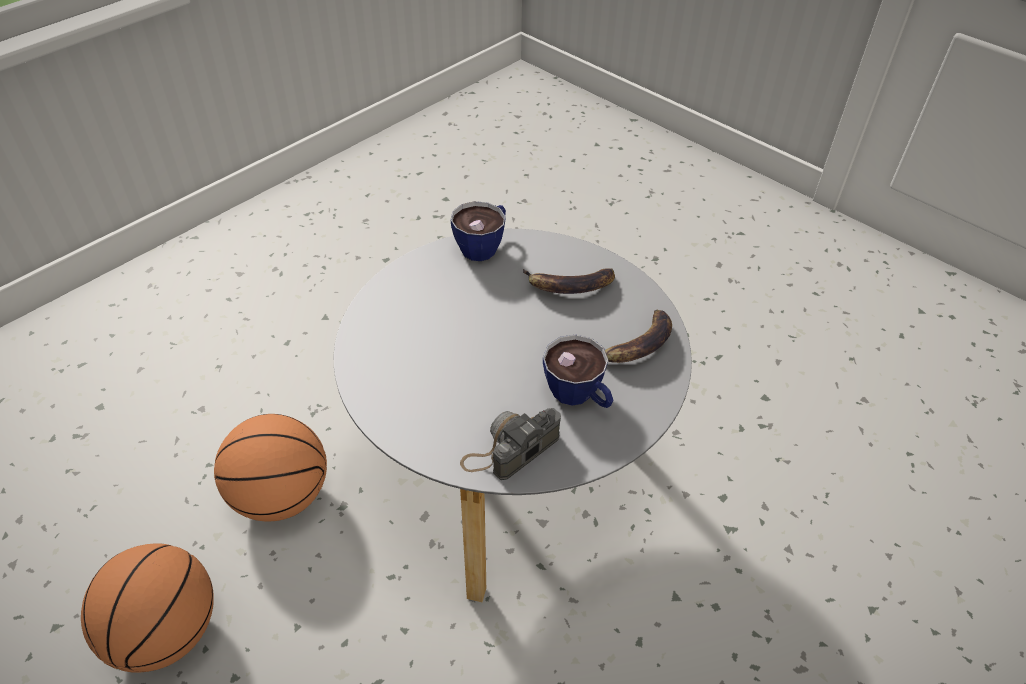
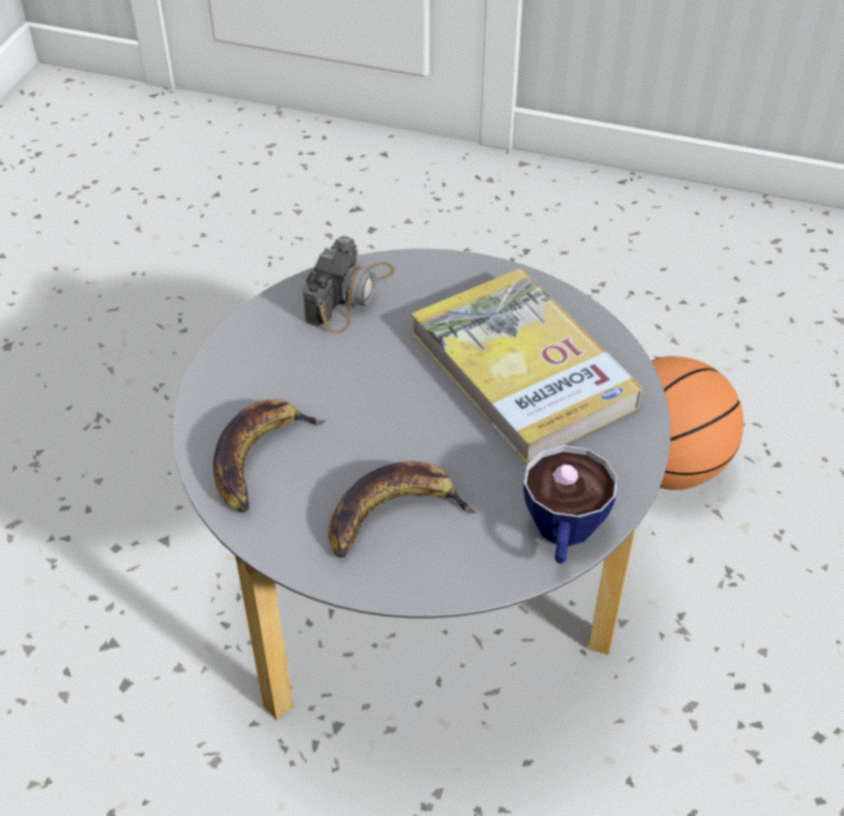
camera: 155 degrees right, 0 degrees up
(167, 632) = (647, 329): basketball -> none
(430, 340) = (522, 370): none -> book
(579, 396) = (303, 369): cup -> none

